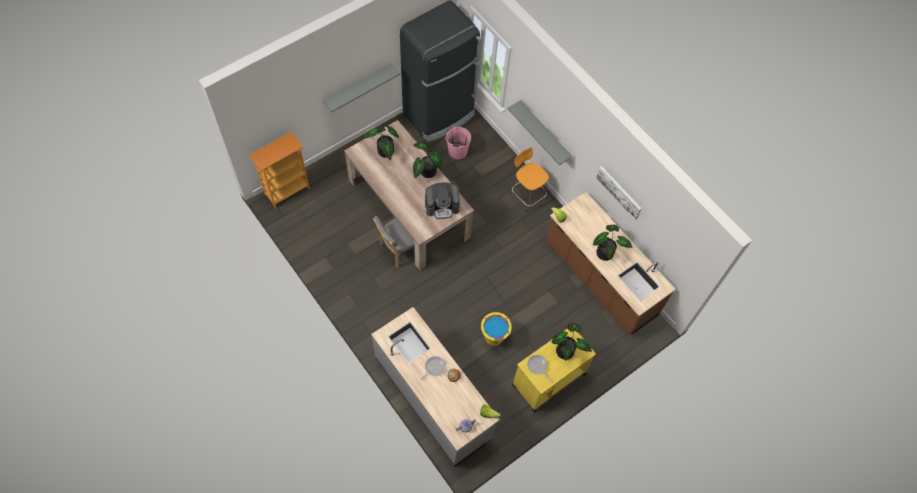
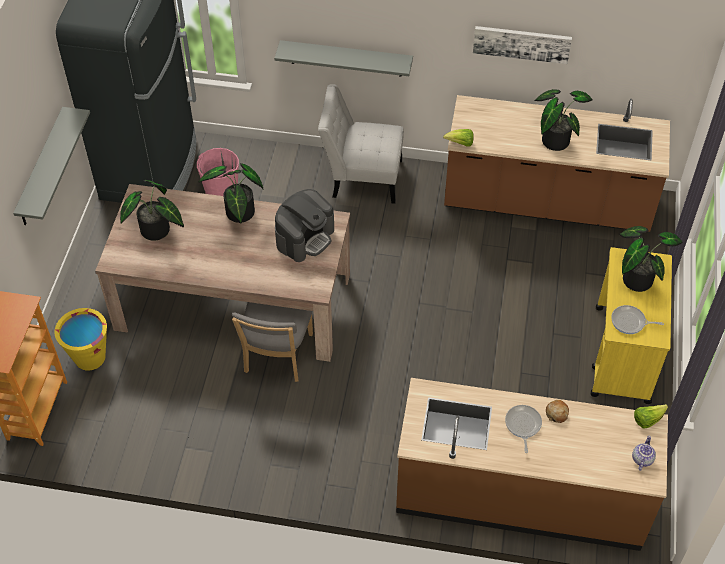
camera: 40 degrees left, 10 degrees down
(433, 397) = (520, 494): grey counter -> brown counter
(494, 337) = (508, 362): yellow bucket -> yellow bucket (90, 357)
(527, 195) = (362, 177): orange stool -> white chair

